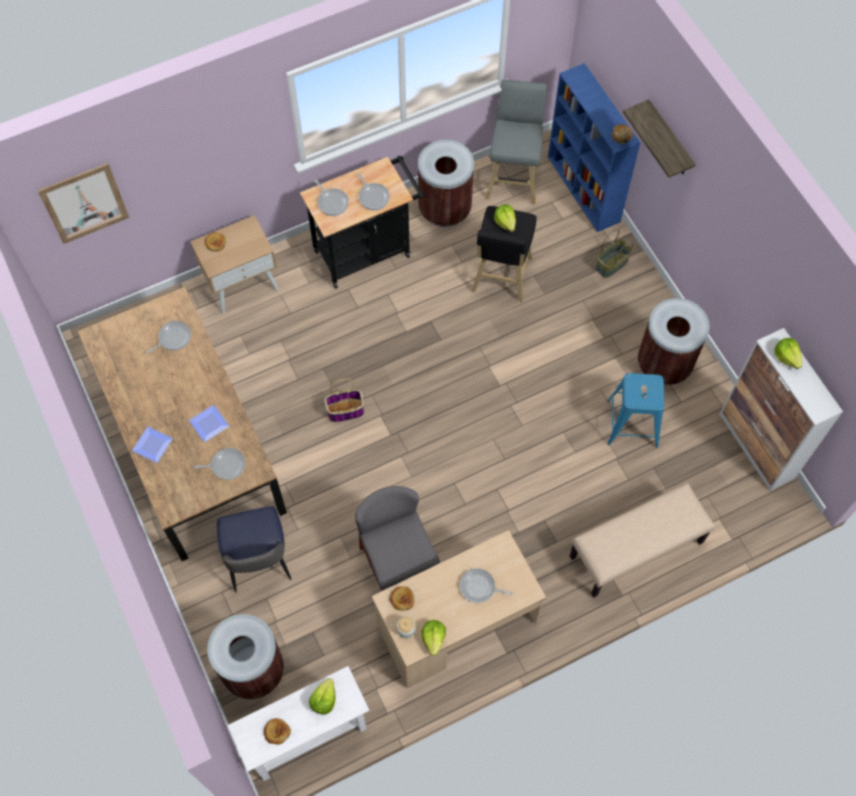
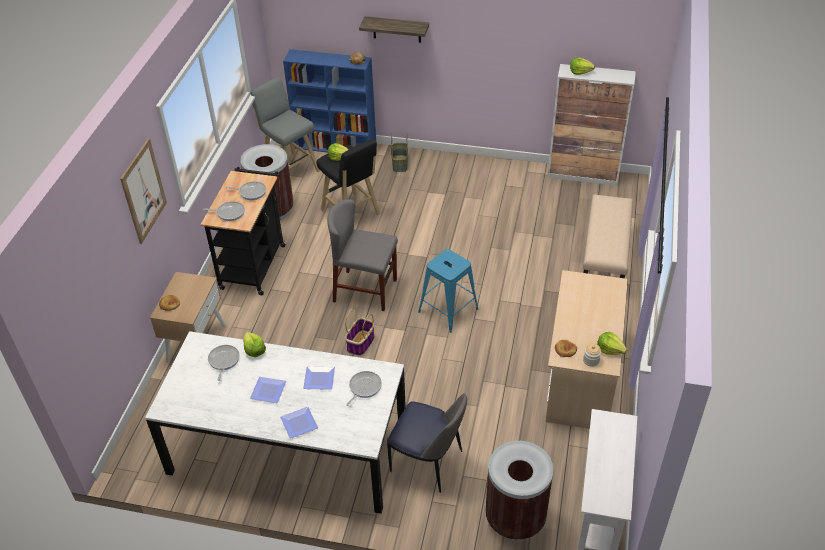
camera: 50 degrees left, 20 degrees down
(84, 203) = (81, 297): picture -> picture (143, 191)
(167, 397) = (269, 392): none -> plate
(190, 441) = (287, 448): brown dining table -> white dining table
(276, 731) = (612, 481): bread -> none
(323, 699) = (608, 438): lettuce -> lettuce (254, 350)
(398, 565) = (507, 382): grey chair -> grey chair (365, 290)
(479, 587) = (592, 306): frying pan -> none
(632, 423) = (516, 215): blue stool -> blue stool (448, 310)
(664, 364) = (491, 180): brown trash can -> none

